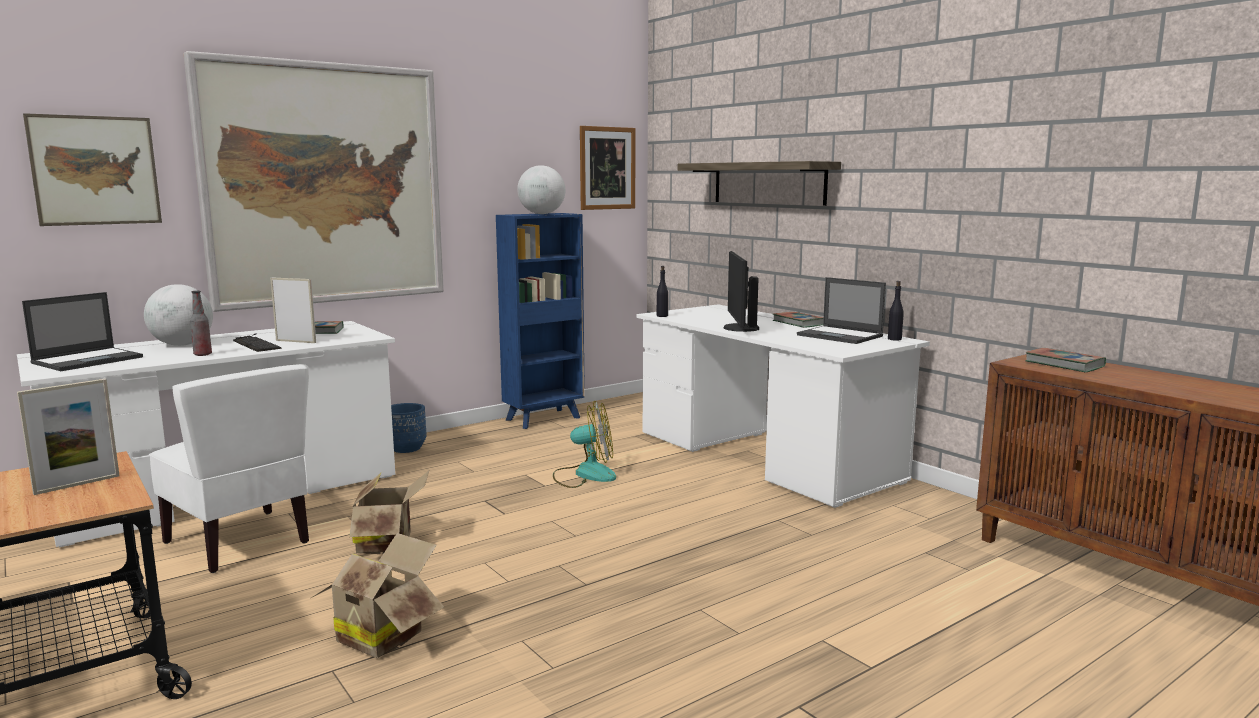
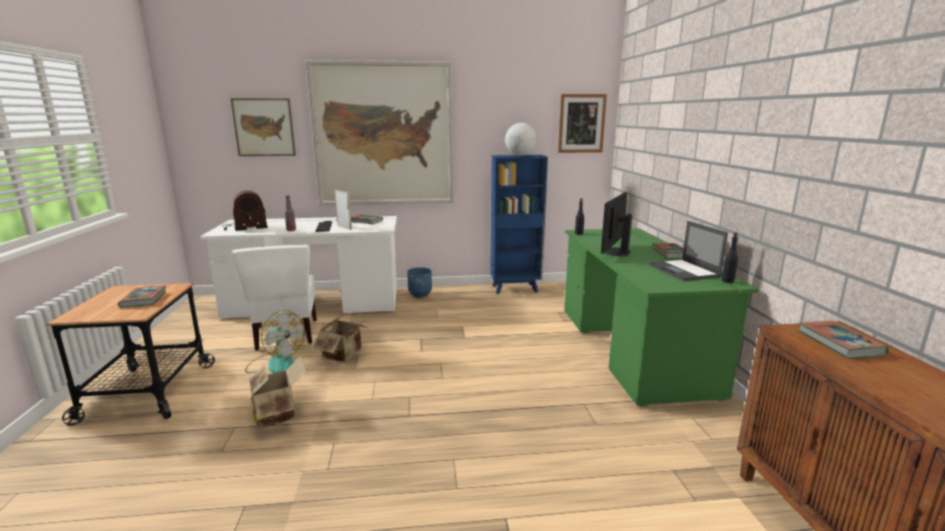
camera: 30 degrees right, 5 degrees up
(77, 484) = (144, 299): picture frame -> book
(89, 360) = (245, 227): laptop -> radio
(182, 345) = (295, 222): globe -> none
(585, 475) = (495, 334): fan -> fan (275, 363)
(765, 456) = (632, 348): white desk -> green desk
(768, 183) = (675, 139): shelf -> none

